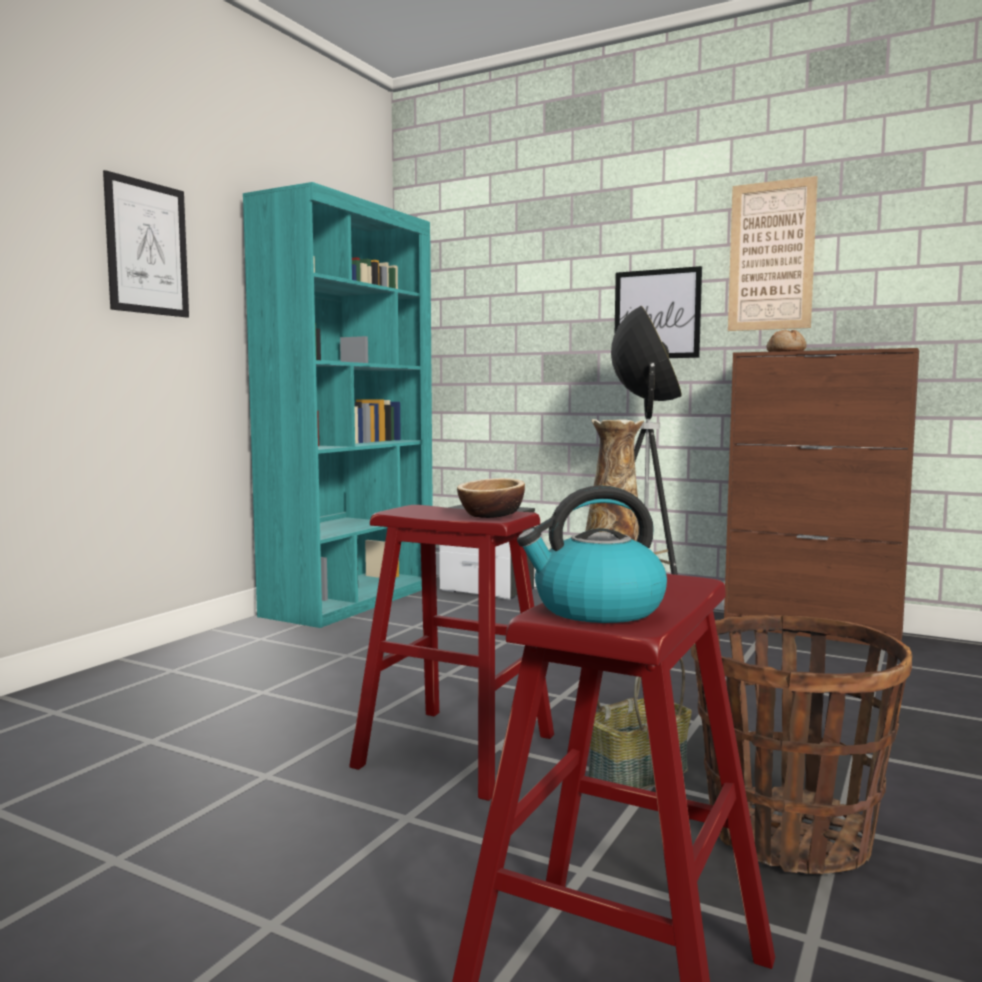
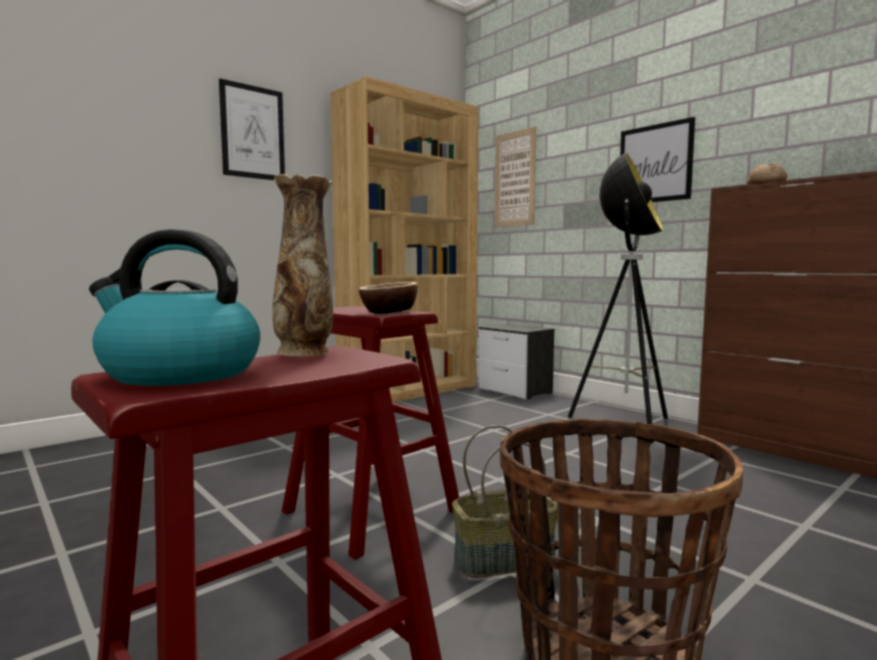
camera: 20 degrees right, 0 degrees up
(352, 601) = (409, 390): turquoise bookcase -> brown bookcase
(771, 256) = (760, 99): picture -> picture (515, 179)

